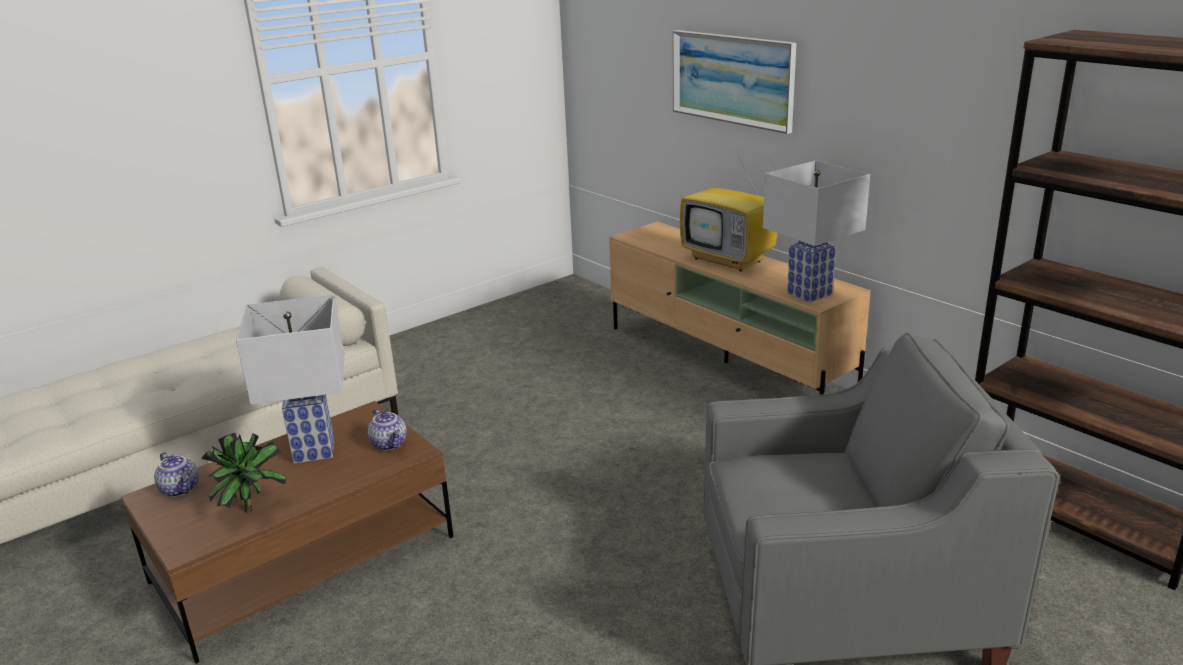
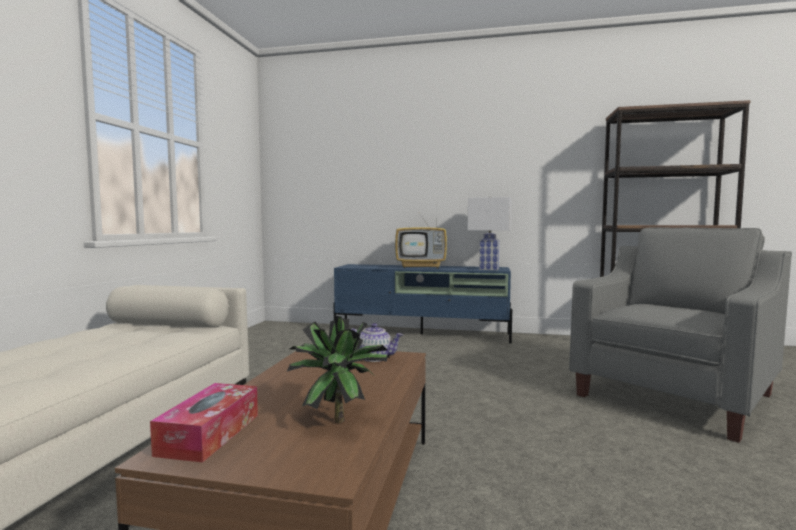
camera: 40 degrees left, 20 degrees down
(181, 489) = (210, 434): teapot -> tissue box
(312, 451) = (314, 376): white table lamp -> none
(727, 363) = (422, 334): beige tv stand -> blue tv stand
(732, 79) = (404, 169): picture -> none

